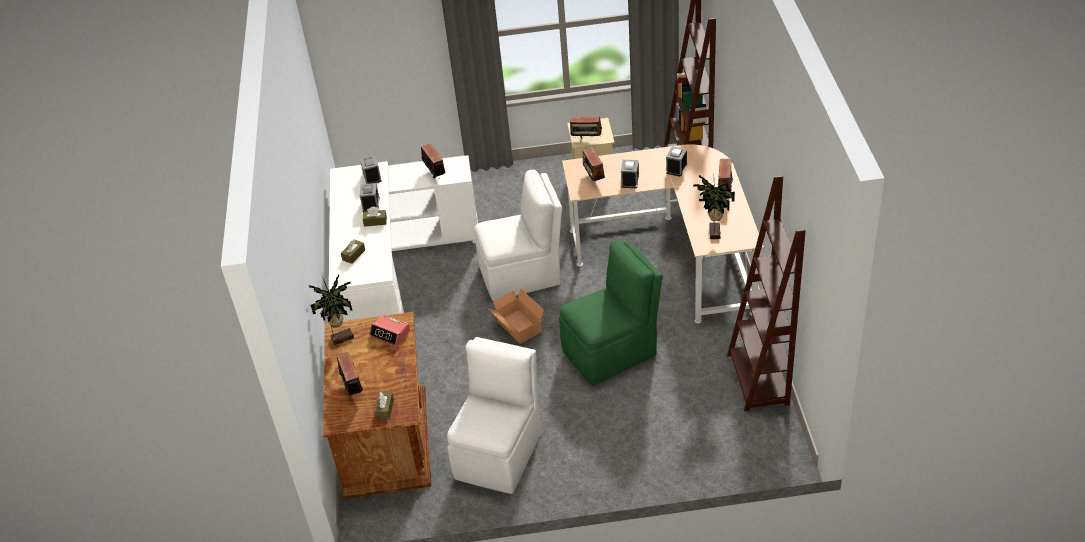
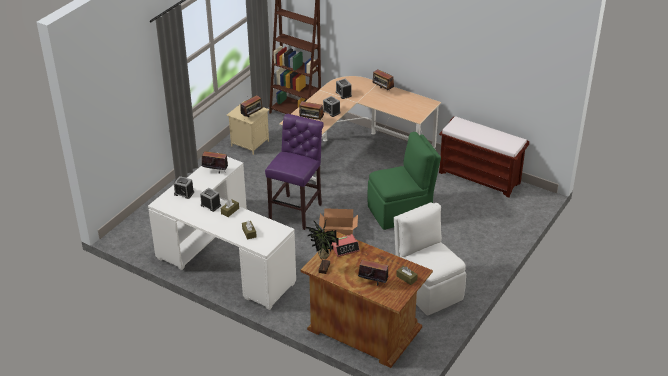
camera: 55 degrees left, 5 degrees down
(522, 275) = (297, 210): white chair -> purple stool
(611, 352) = (401, 212): green chair -> green chair turned 60 degrees clockwise
(713, 233) = (410, 109): potted plant -> none
(758, 379) = (480, 177): brown bookcase -> brown bench

